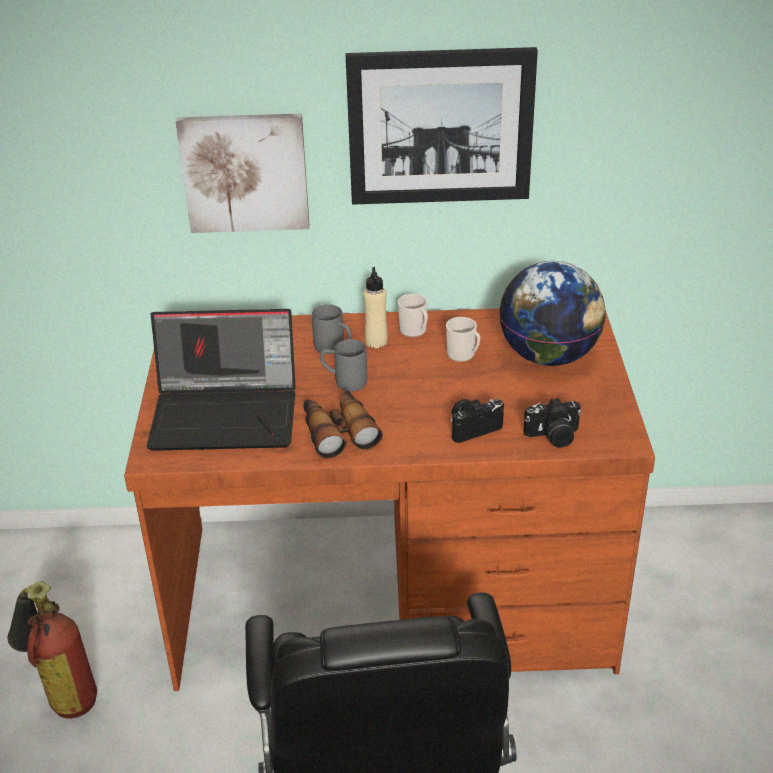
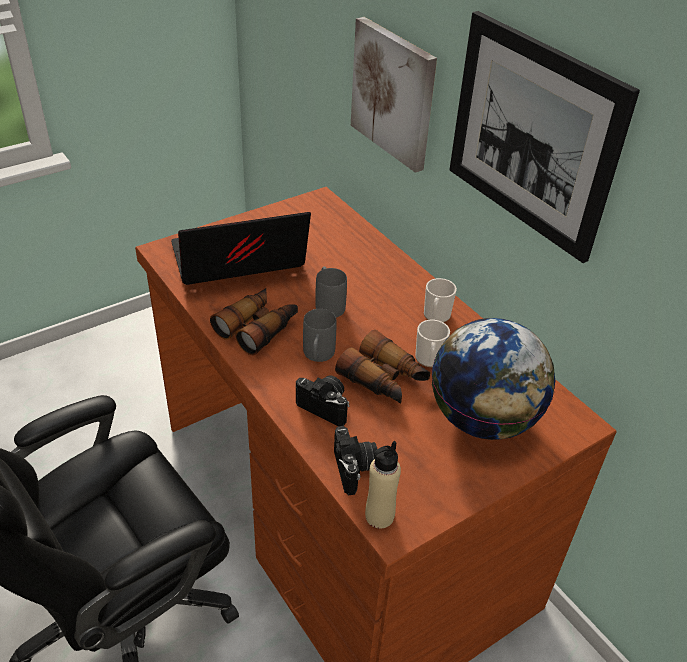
camera: 55 degrees right, 5 degrees up
(62, 693) = (139, 377): fire extinguisher -> none
(227, 414) = (237, 262): laptop -> laptop turned 105 degrees clockwise
(334, 348) = (368, 281): grey mug -> grey mug (317, 356)
(376, 342) = (399, 300): beige bottle -> beige bottle (379, 516)
(467, 386) = (384, 380): none -> binoculars
(553, 437) = (355, 469): camera -> camera turned 150 degrees counterclockwise

